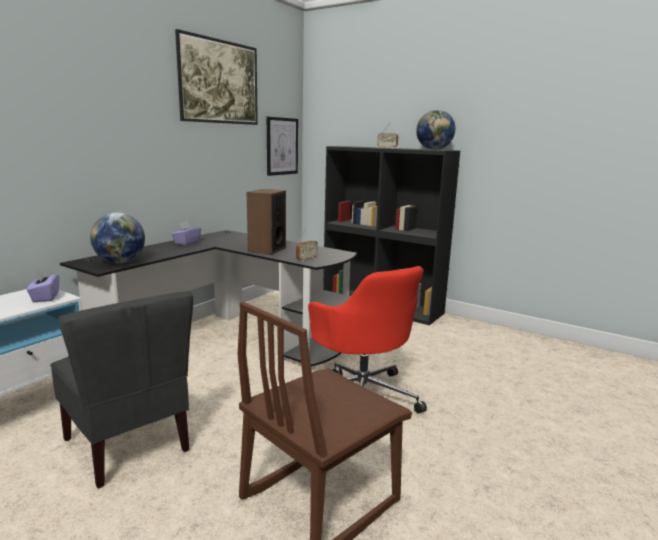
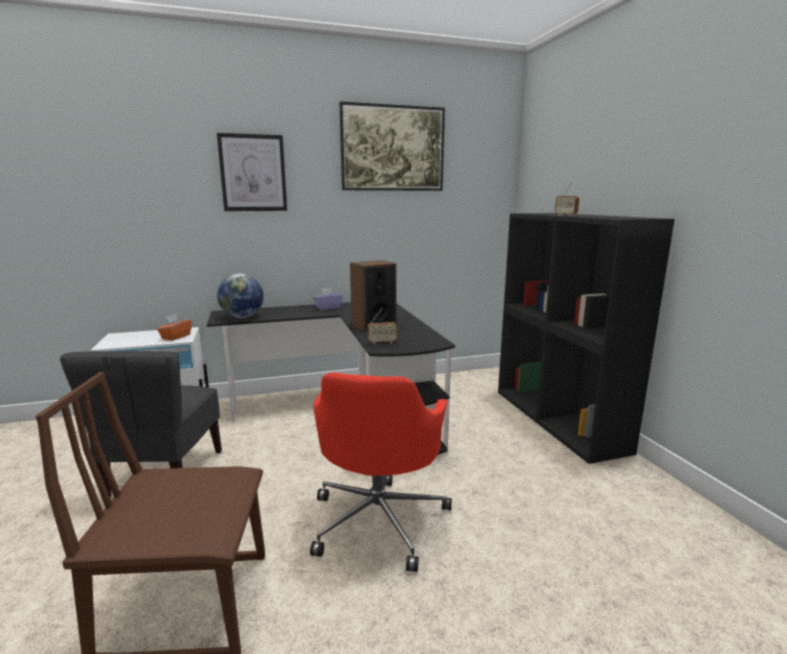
camera: 40 degrees right, 0 degrees up
(45, 297) = (176, 337): purple tissue box -> orange tissue box
(282, 146) = (481, 213): picture -> picture (253, 173)
(434, 149) = (624, 217): globe -> none

